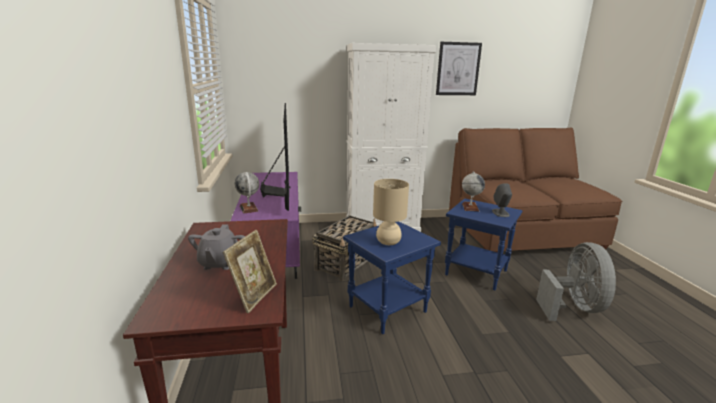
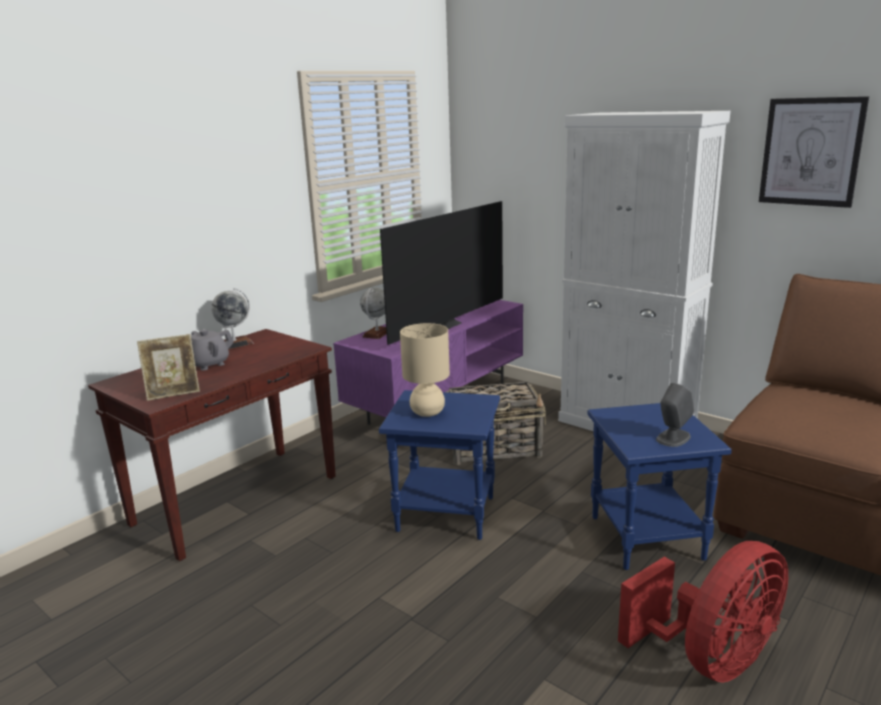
camera: 50 degrees right, 0 degrees up
(470, 207) = (646, 415): globe -> globe (234, 344)
(573, 307) = (711, 659): grey fan -> red fan

